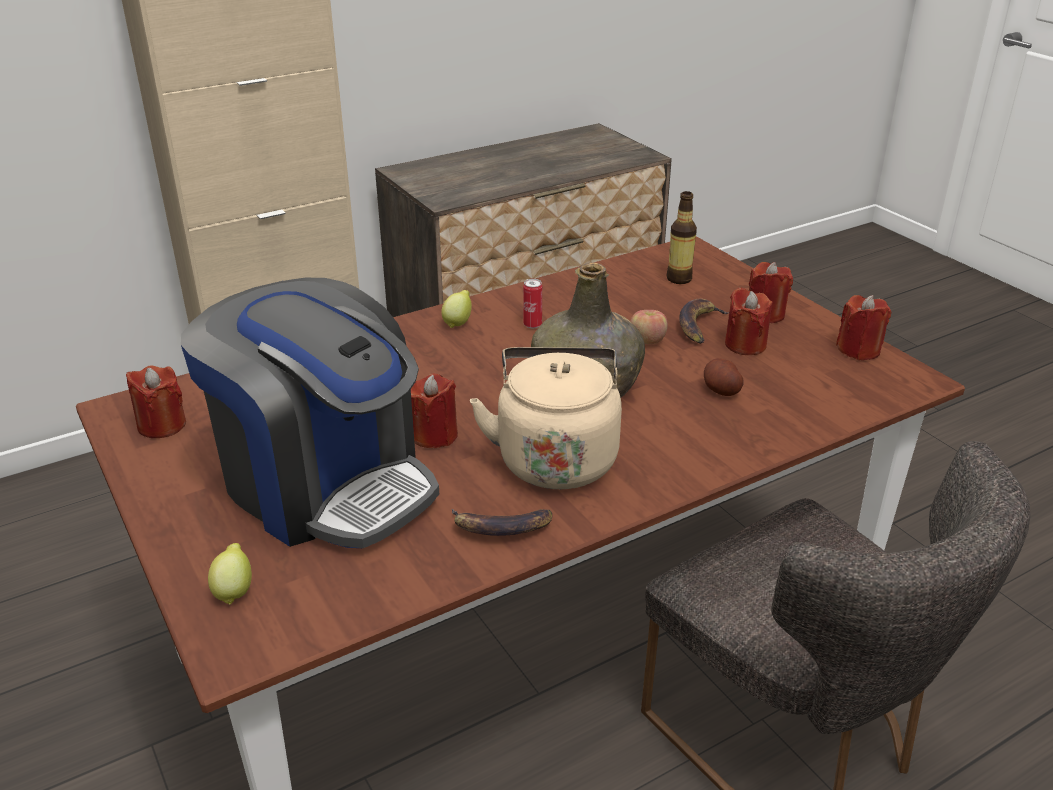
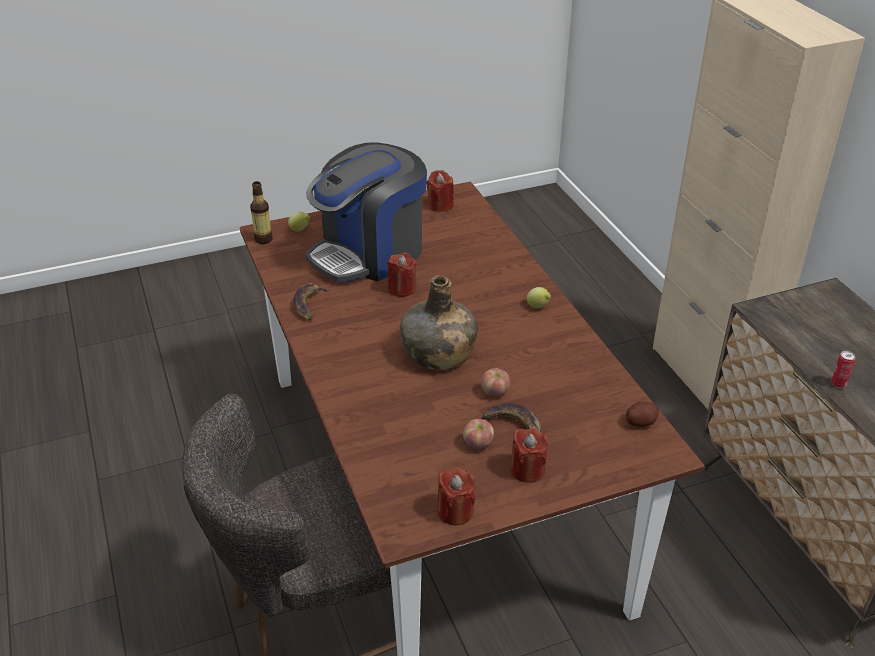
camera: 100 degrees right, 5 degrees up
(532, 325) = (529, 340): can -> can (838, 384)
(556, 457) = (364, 330): beige kettle -> none
(679, 279) = (601, 431): bottle -> bottle (263, 239)
(721, 390) = (416, 415): potato -> potato (640, 422)
(745, 345) = (478, 444): red candle -> apple

